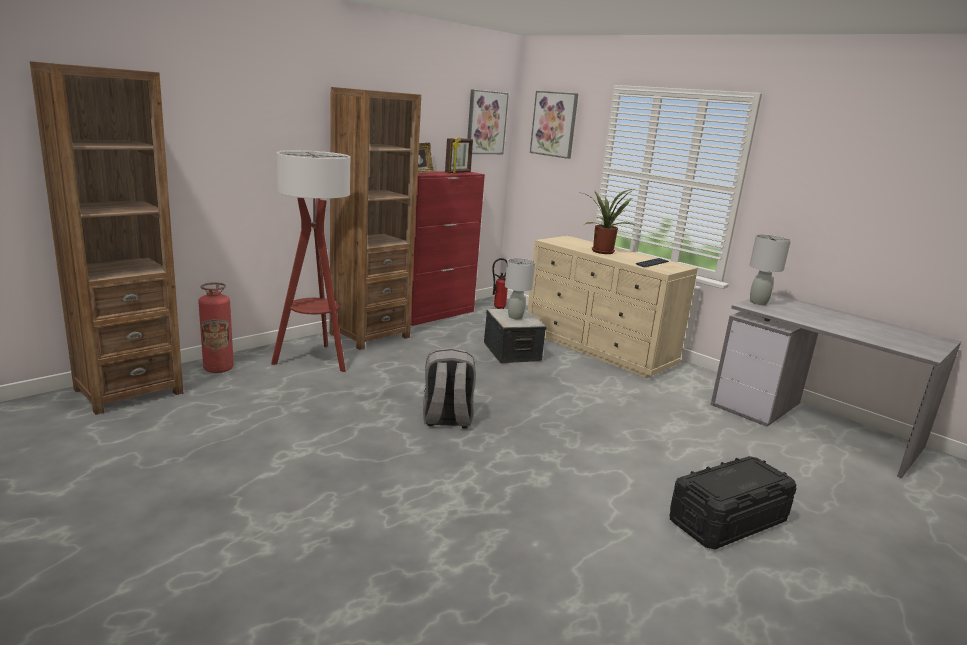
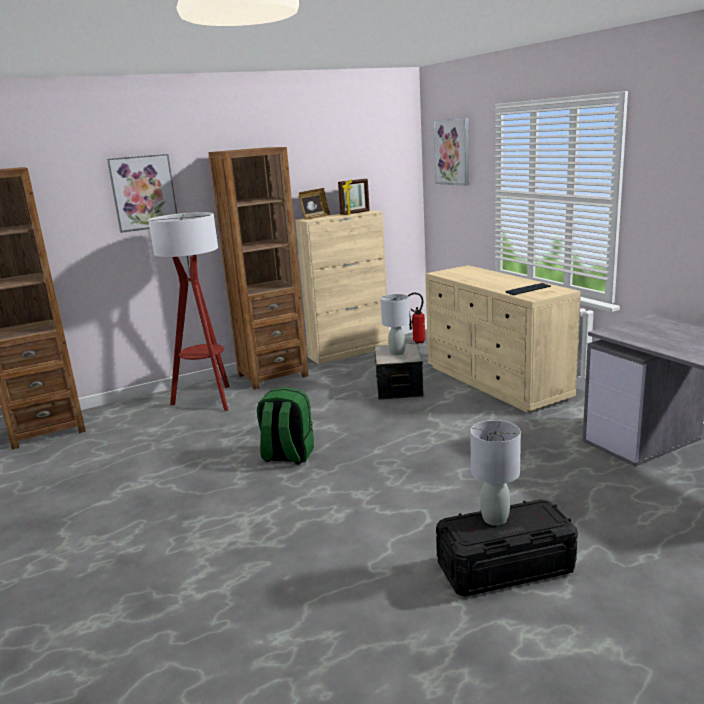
camera: 20 degrees right, 0 degrees up
(218, 369) = (126, 410): fire extinguisher -> none
(436, 314) = (350, 352): red cabinet -> beige cabinet
(446, 420) = (287, 456): grey backpack -> green backpack
(486, 122) = (387, 160): picture -> picture (143, 192)
(603, 251) = (486, 280): potted plant -> none
(758, 302) = (626, 327): grey table lamp -> grey table lamp (495, 519)

